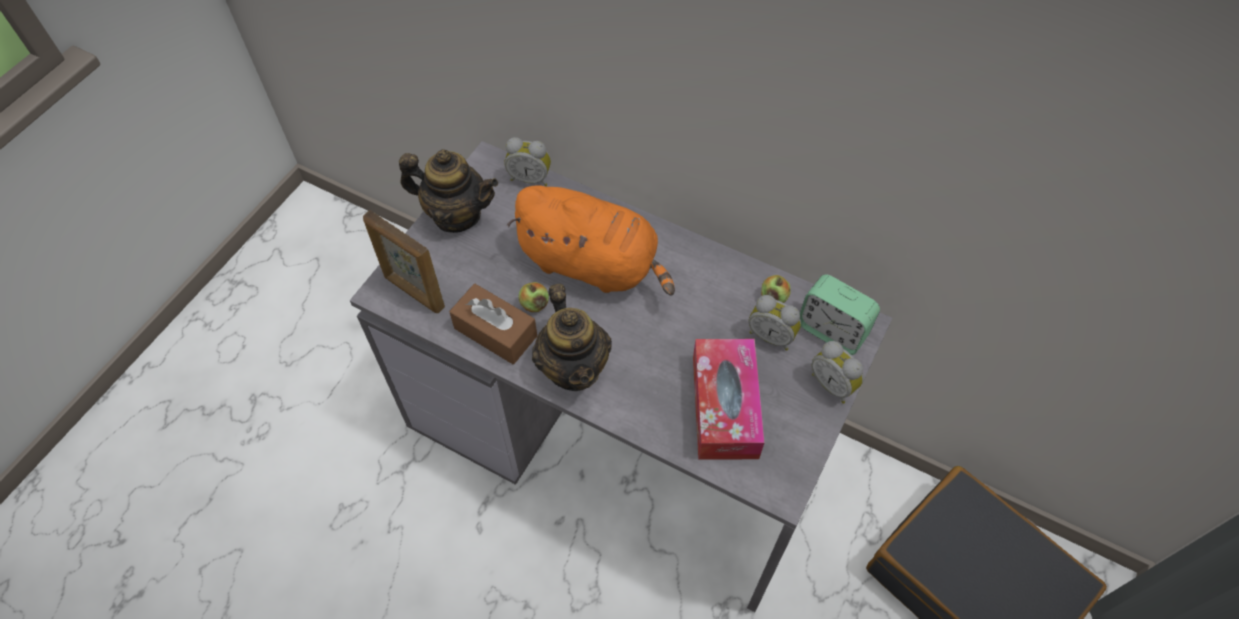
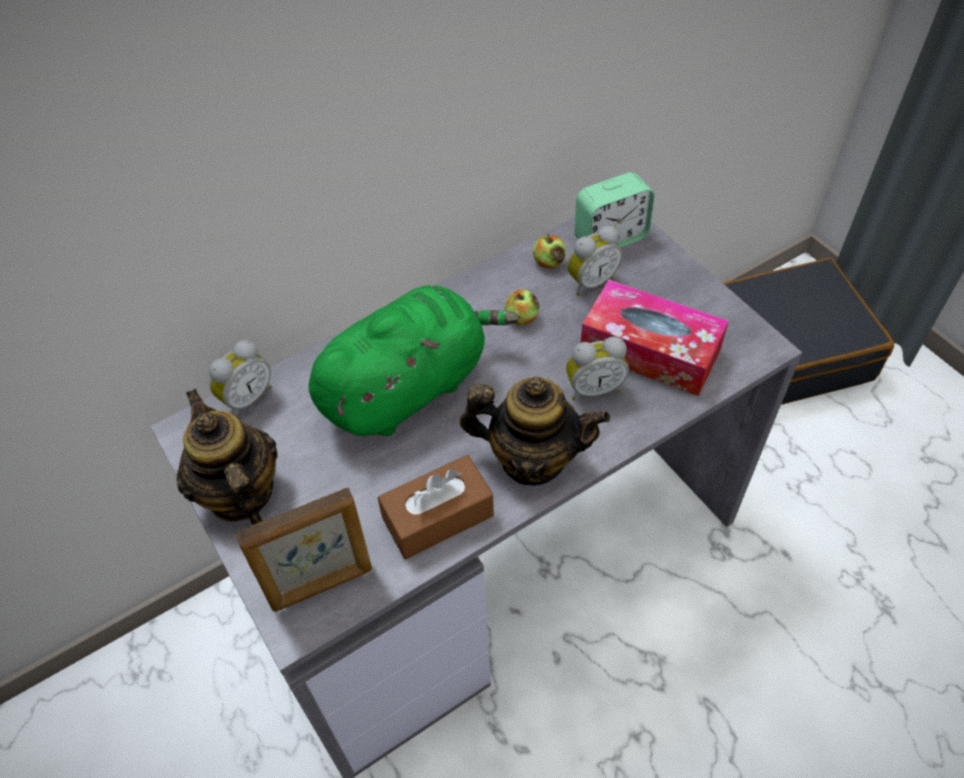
camera: 60 degrees left, 5 degrees down
(456, 214) = (240, 494): teapot -> teapot turned 75 degrees counterclockwise
(534, 304) = (425, 463): apple -> apple (521, 318)
(593, 264) = (409, 387): orange plush toy -> green plush toy
(833, 384) = (668, 262): alarm clock -> alarm clock (593, 388)

